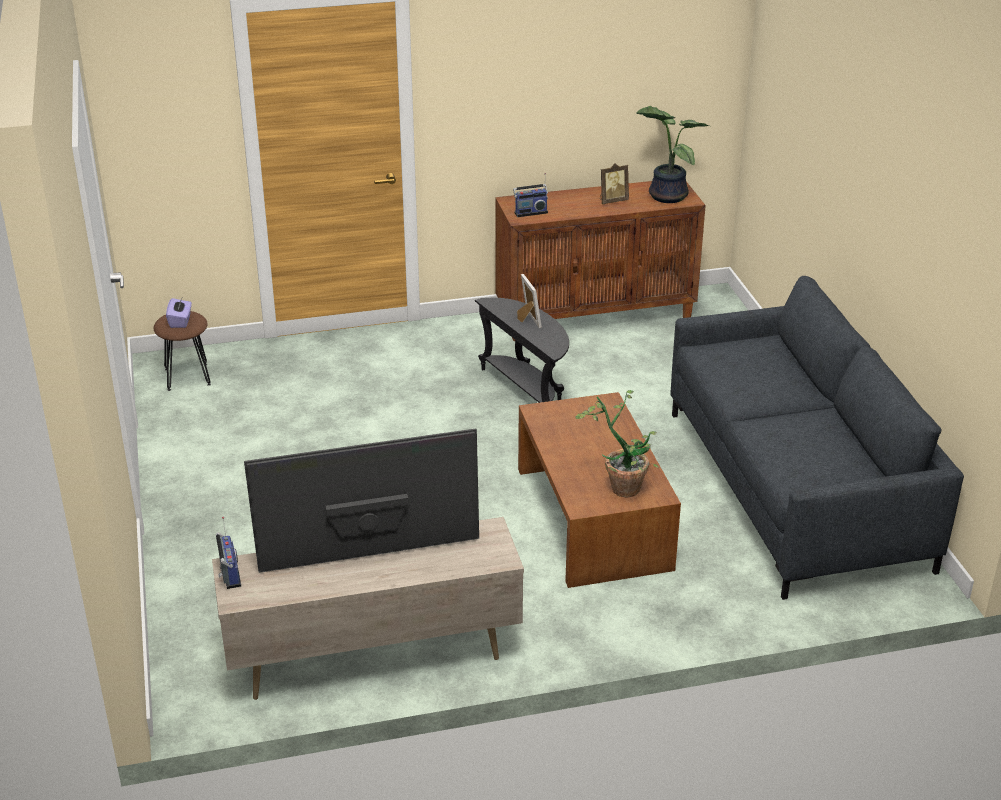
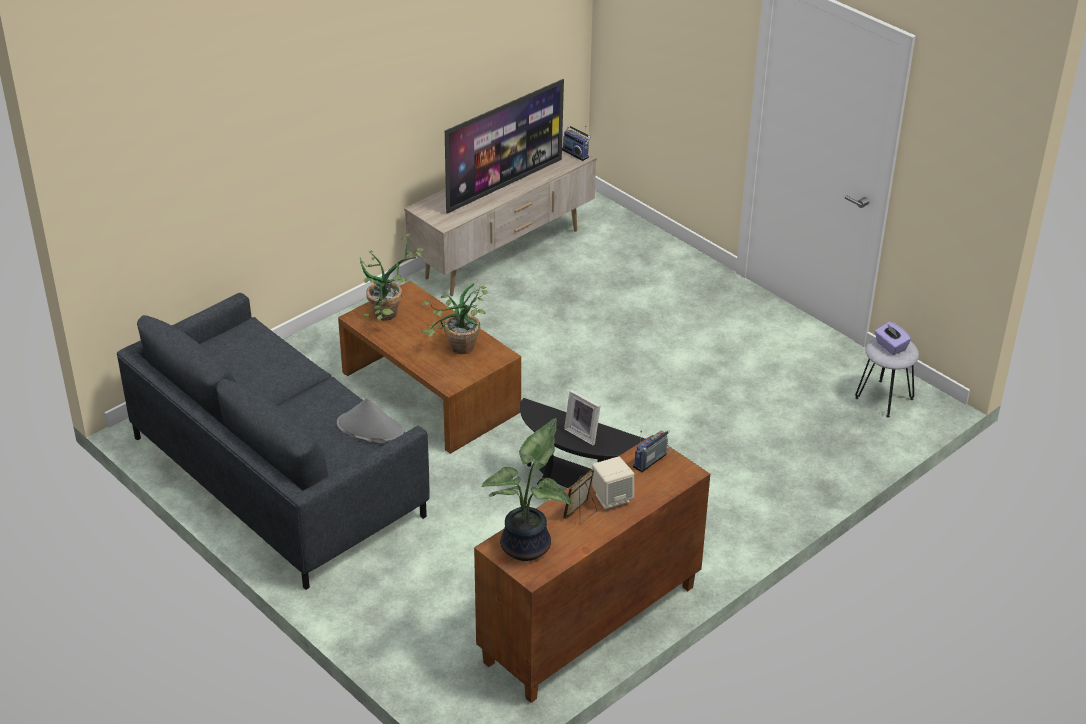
camera: 150 degrees right, 5 degrees up
(187, 377) = (884, 398): brown stool -> grey stool
(576, 428) = (458, 350): none -> potted plant
(581, 202) = (612, 498): none -> beige speaker
(719, 356) = (370, 428): none -> grey hat

